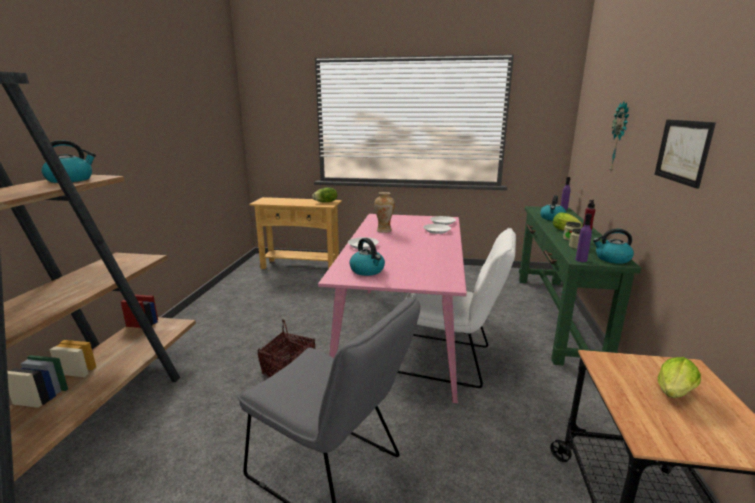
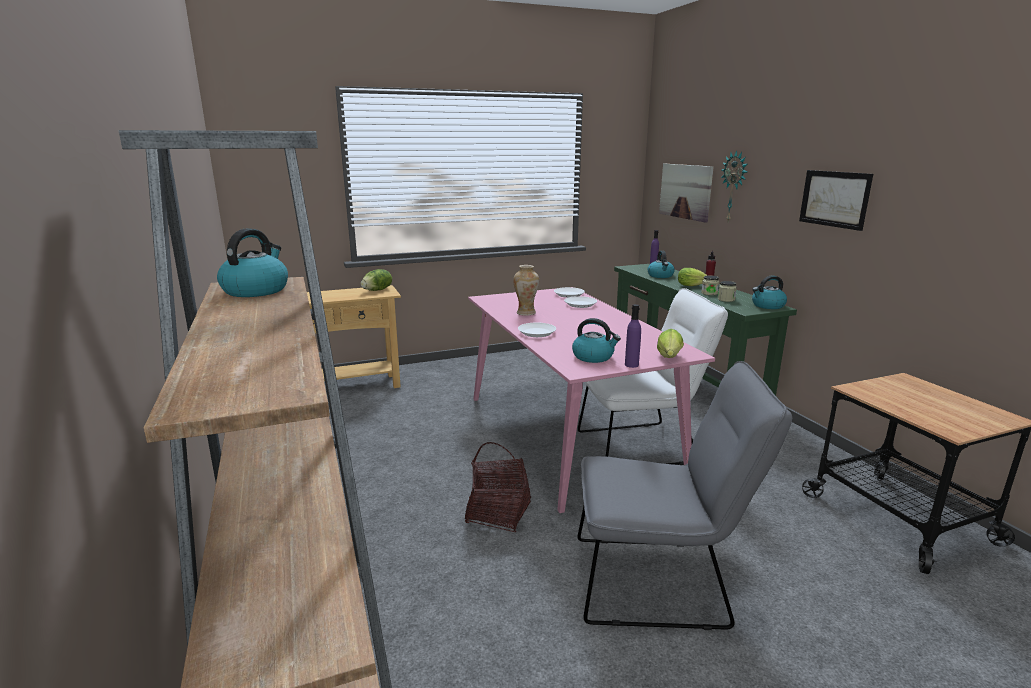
camera: 30 degrees left, 0 degrees up
(581, 260) = (748, 311): purple bottle -> purple bottle (631, 365)
(593, 142) = (685, 191): none -> picture
(673, 394) = (924, 400): lettuce -> lettuce (669, 358)

